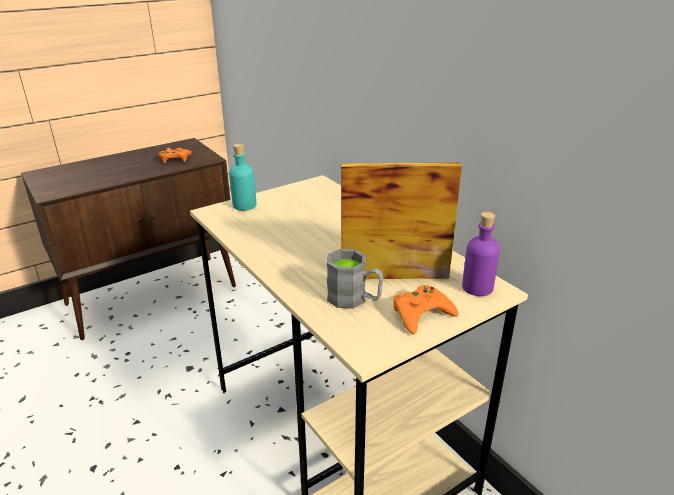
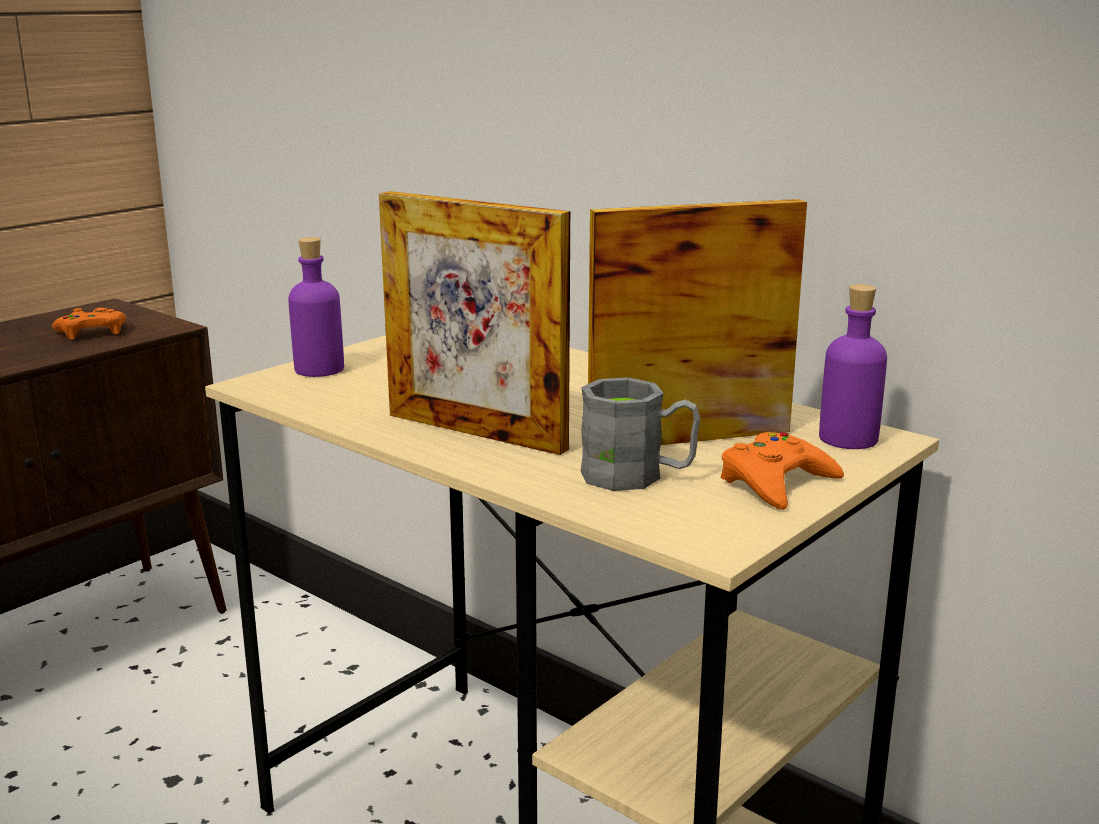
camera: 15 degrees left, 10 degrees down
(244, 205) = (319, 369): turquoise bottle -> purple bottle
(293, 257) = (475, 432): none -> picture frame

